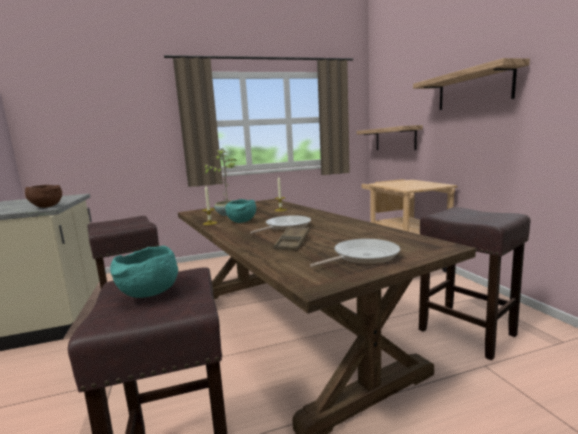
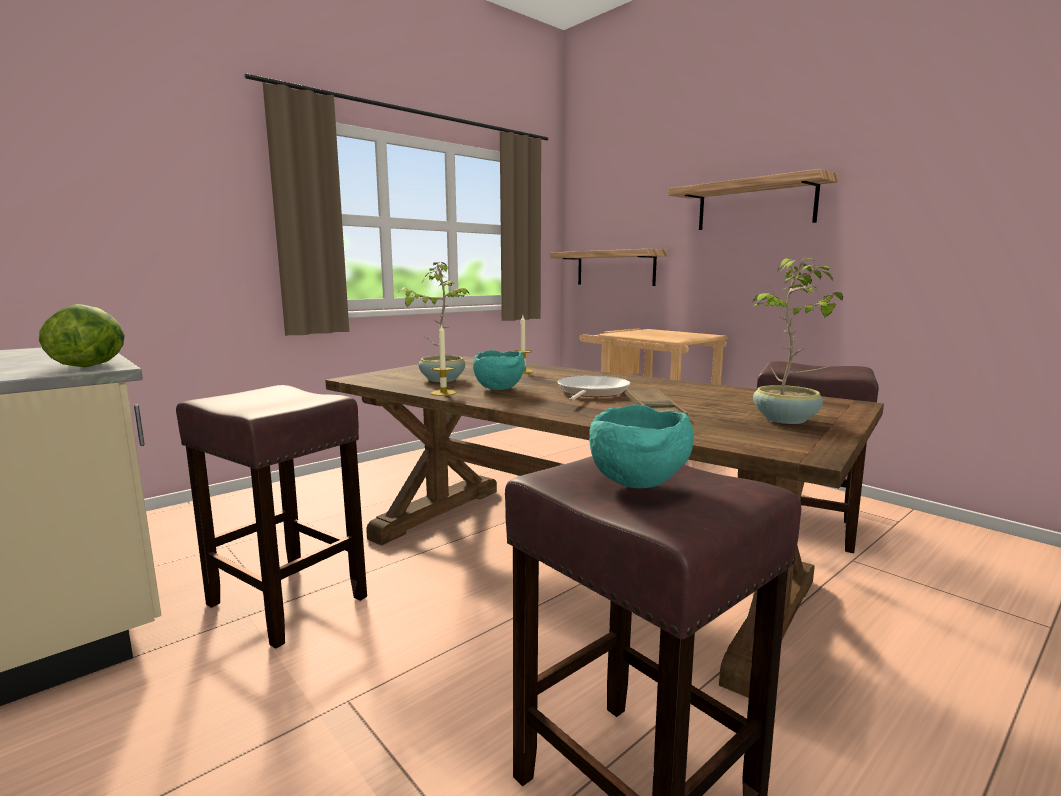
camera: 25 degrees left, 0 degrees up
(45, 207) = (91, 366): brown bowl -> lettuce
(362, 256) = (787, 420): frying pan -> potted plant

